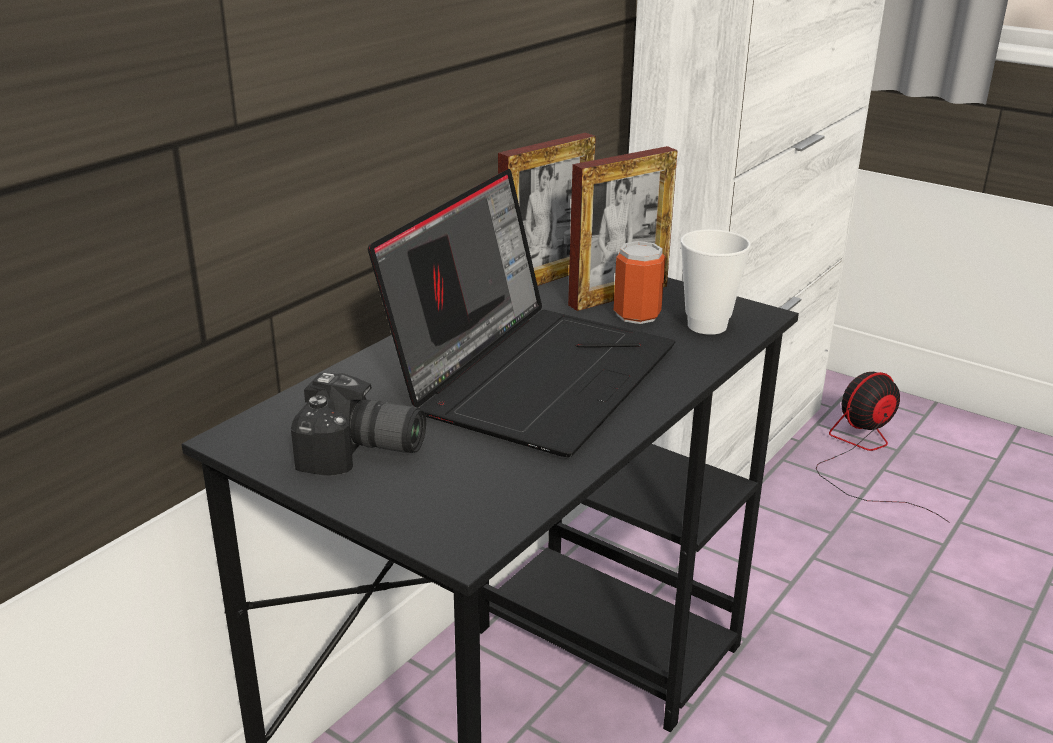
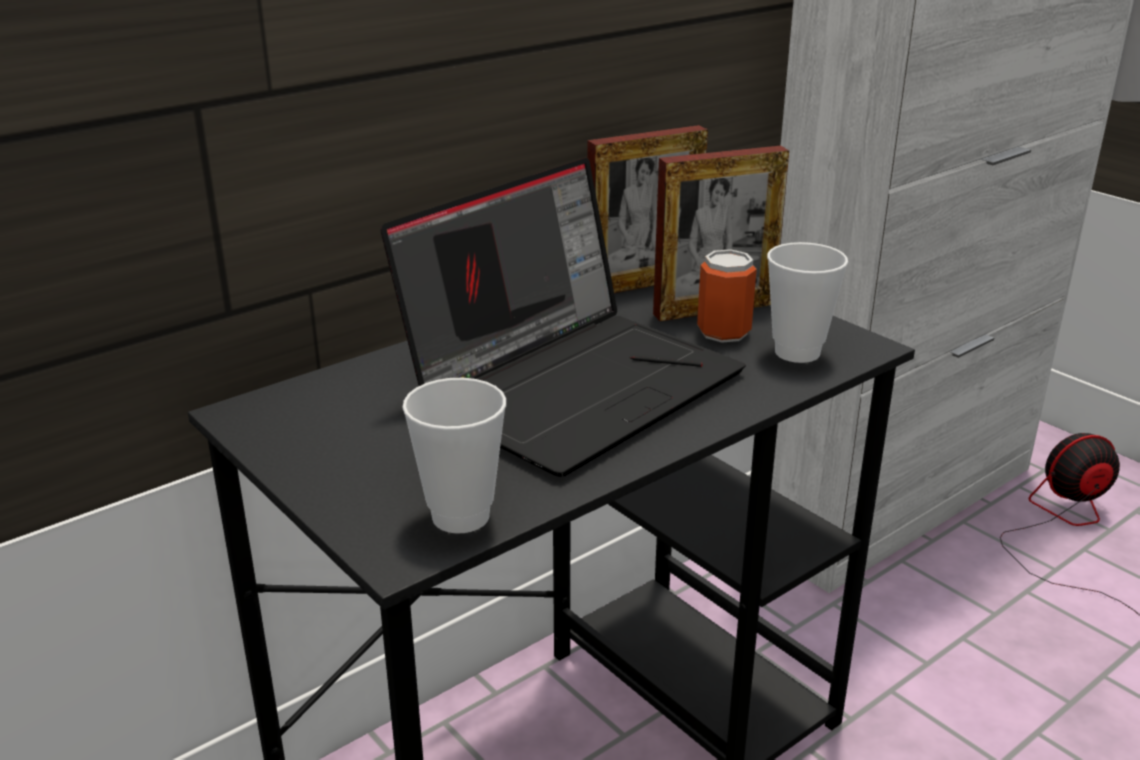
camera: 15 degrees right, 0 degrees up
(361, 454) = (351, 445): camera -> none
(498, 504) = (460, 516): none -> cup

